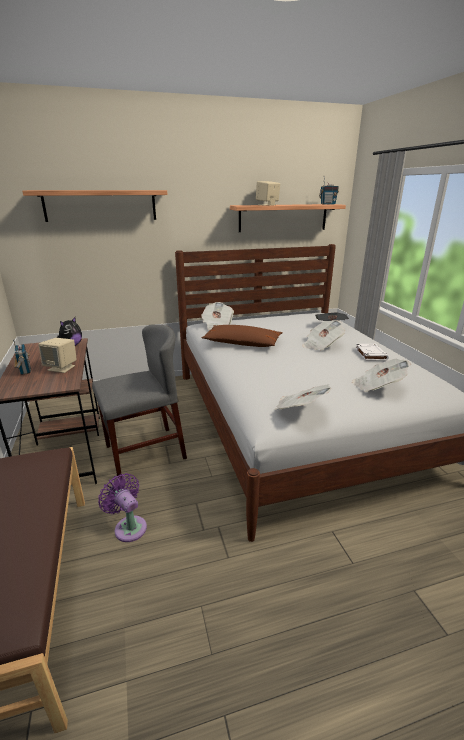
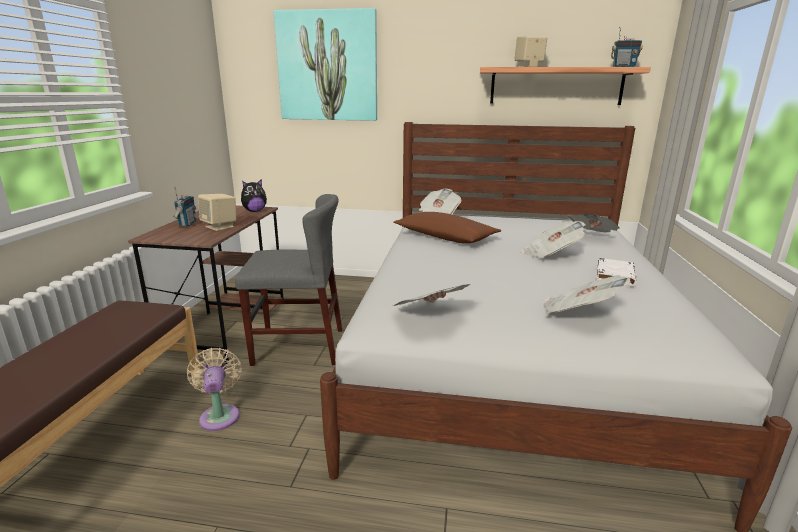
camera: 25 degrees right, 5 degrees down
(100, 205) = (328, 66): shelf -> picture
(129, 526) = (220, 415): purple fan -> beige fan

